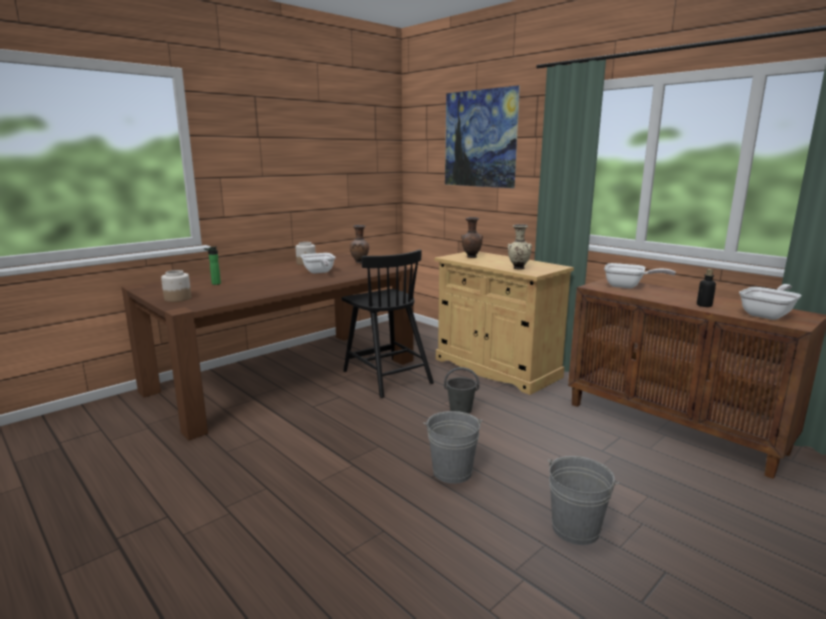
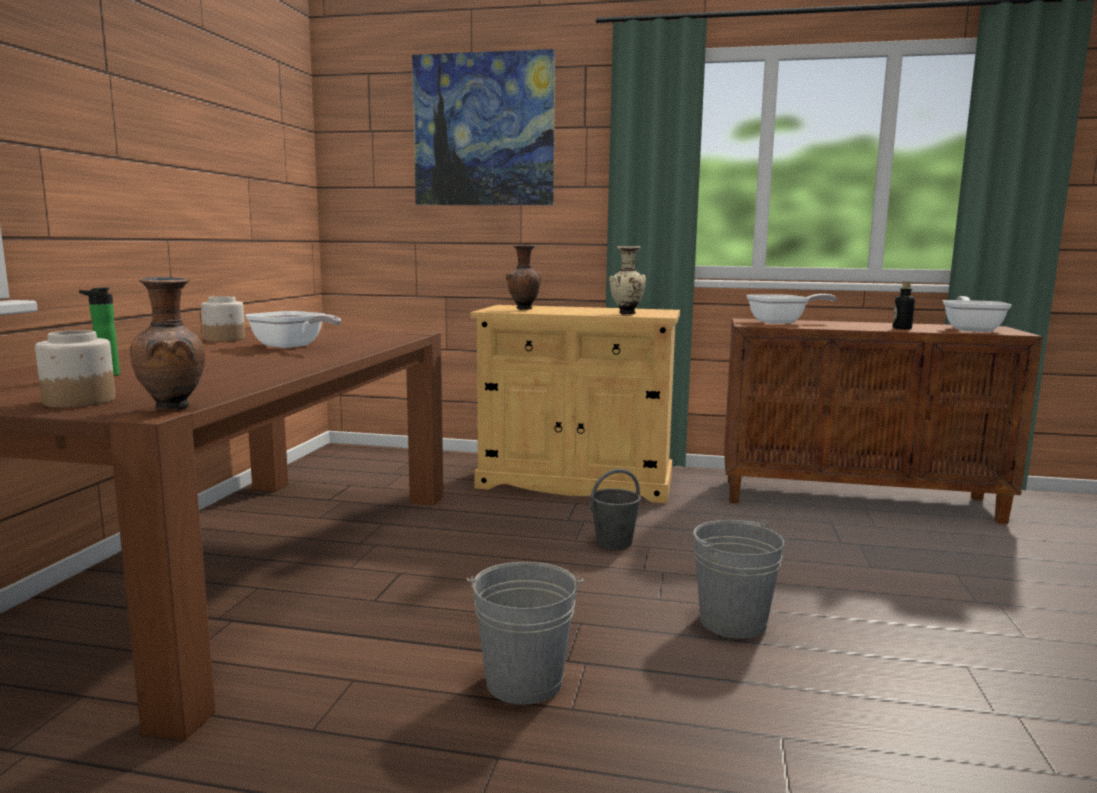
camera: 35 degrees left, 5 degrees down
(360, 263) = (330, 333): brown vase -> brown vase (174, 408)
(386, 376) = (434, 526): black chair -> none
(575, 529) = (961, 635): grey bucket -> grey bucket (524, 682)

